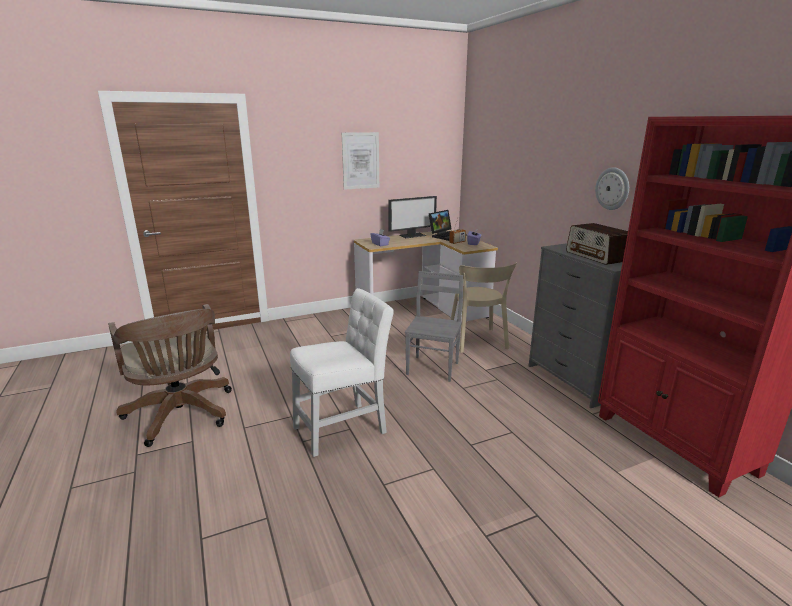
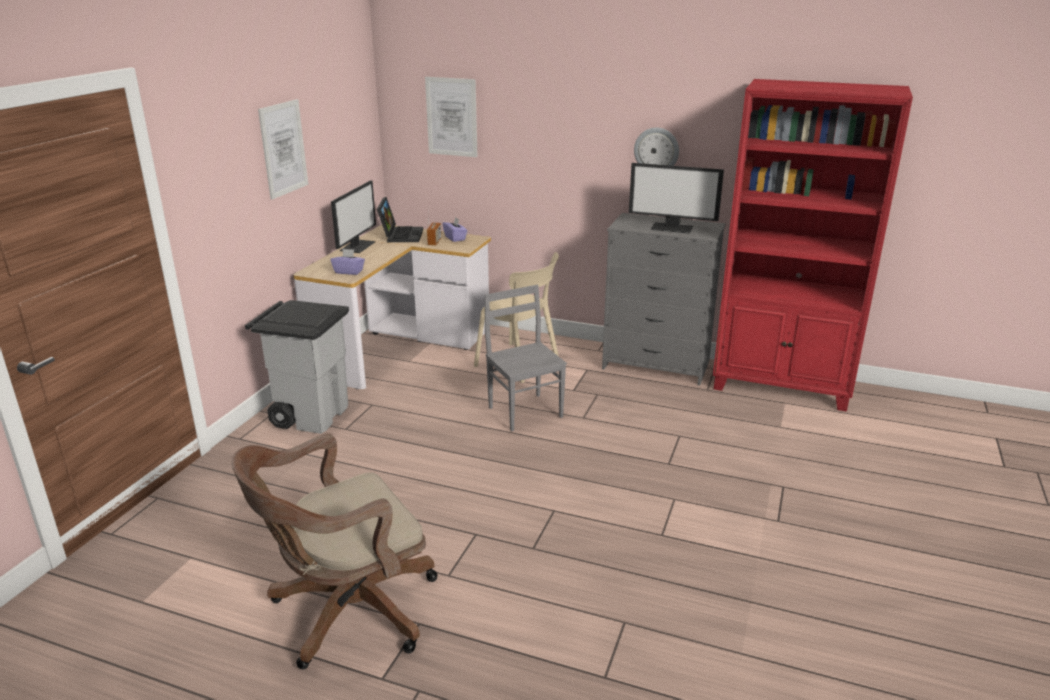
camera: 45 degrees left, 5 degrees up
(181, 416) = (347, 612): brown office chair -> brown office chair turned 135 degrees clockwise
(328, 324) = (311, 415): none -> grey trash can
(344, 427) = (546, 512): white chair -> none
(493, 157) = (451, 117): none -> picture
(596, 256) = (672, 228): radio -> monitor

